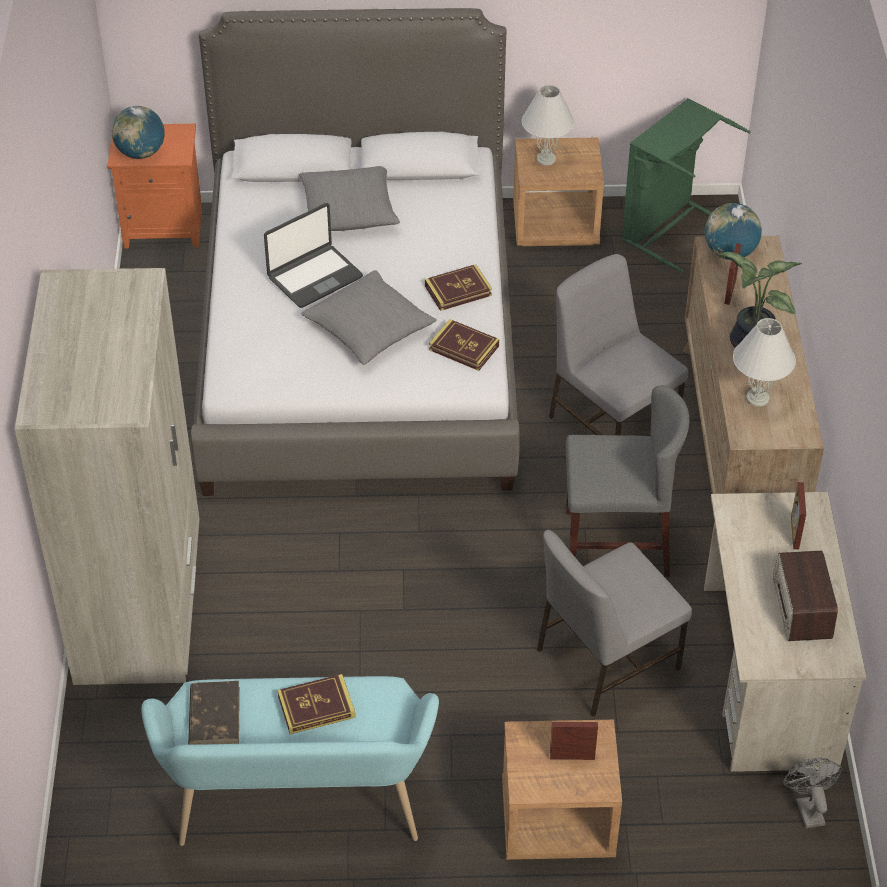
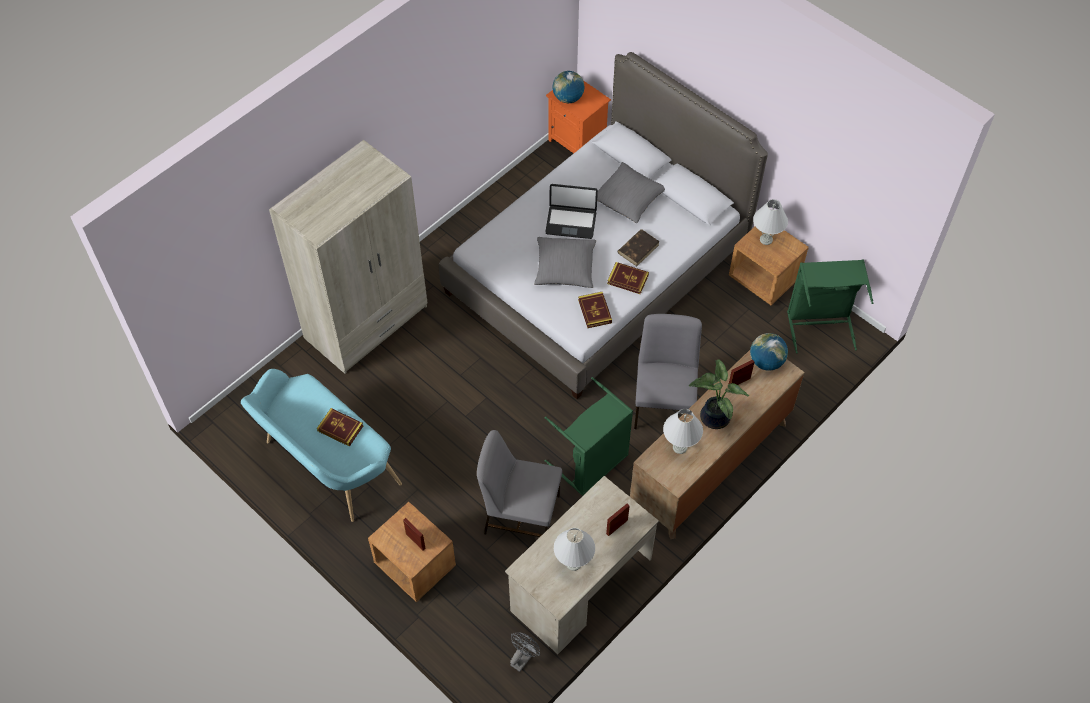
camera: 45 degrees right, 10 degrees up
(214, 716) = (300, 398): brown book -> brown book (638, 248)
(616, 543) = (592, 464): grey chair -> green laundry basket
(802, 608) = (573, 564): radio -> white table lamp

